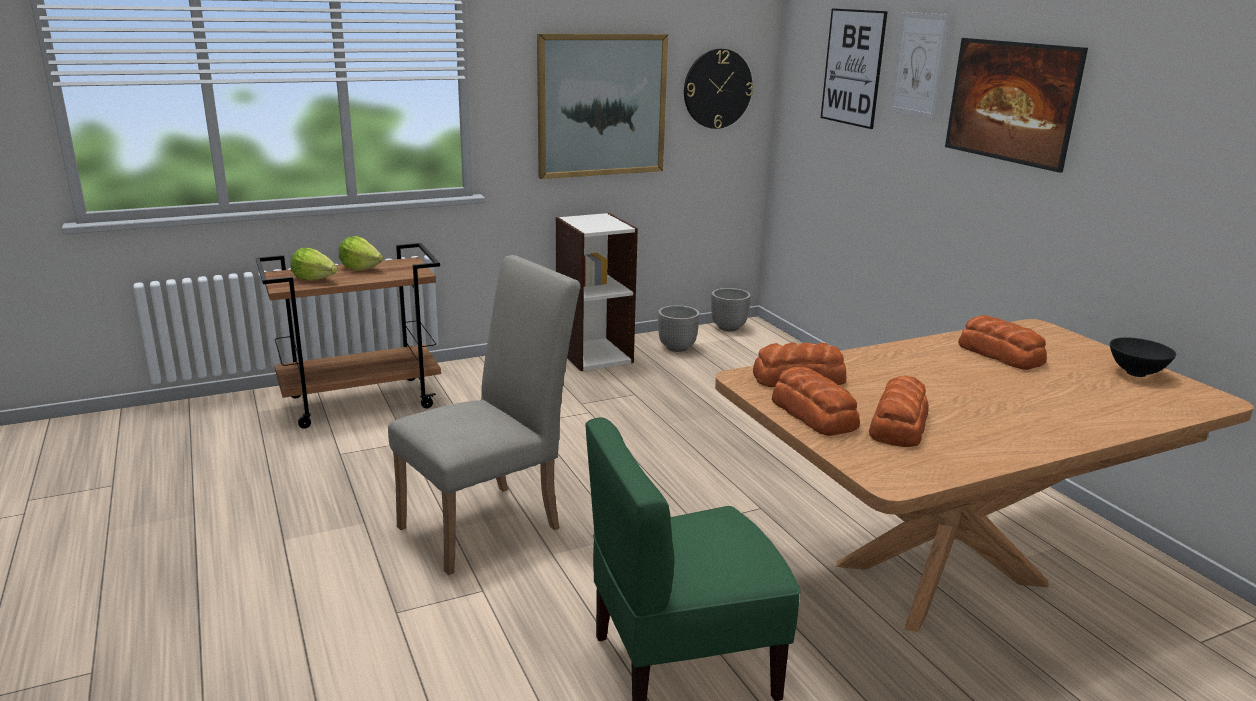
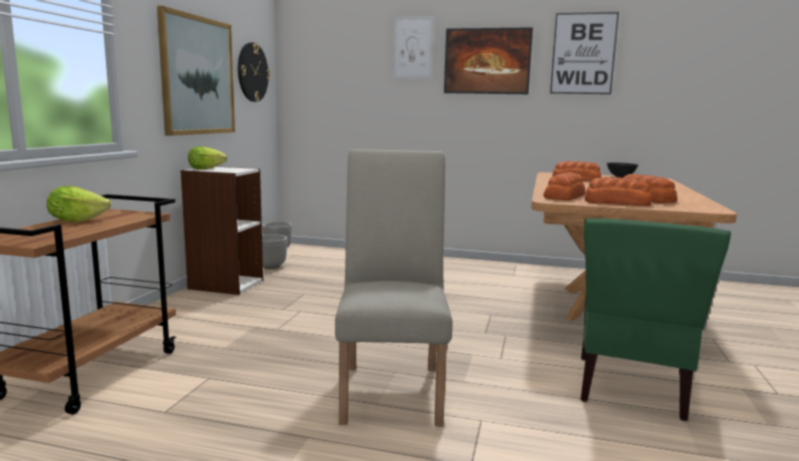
camera: 50 degrees left, 10 degrees down
(314, 279) = (52, 233): lettuce -> lettuce (205, 169)
(853, 67) = (353, 54): picture -> picture (583, 53)

